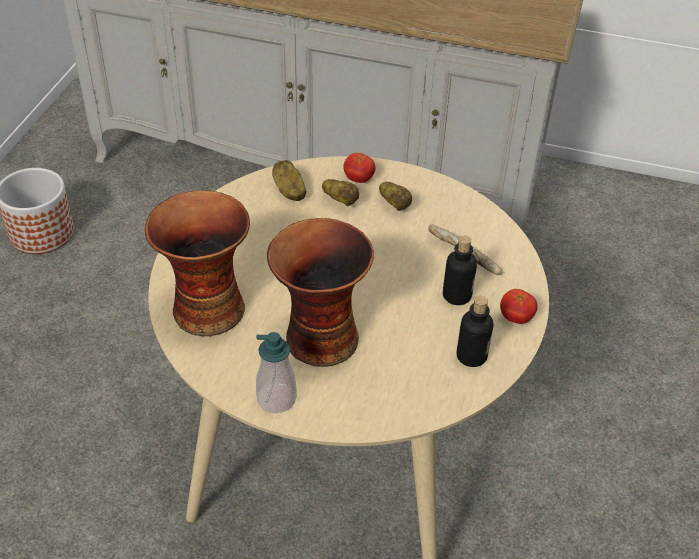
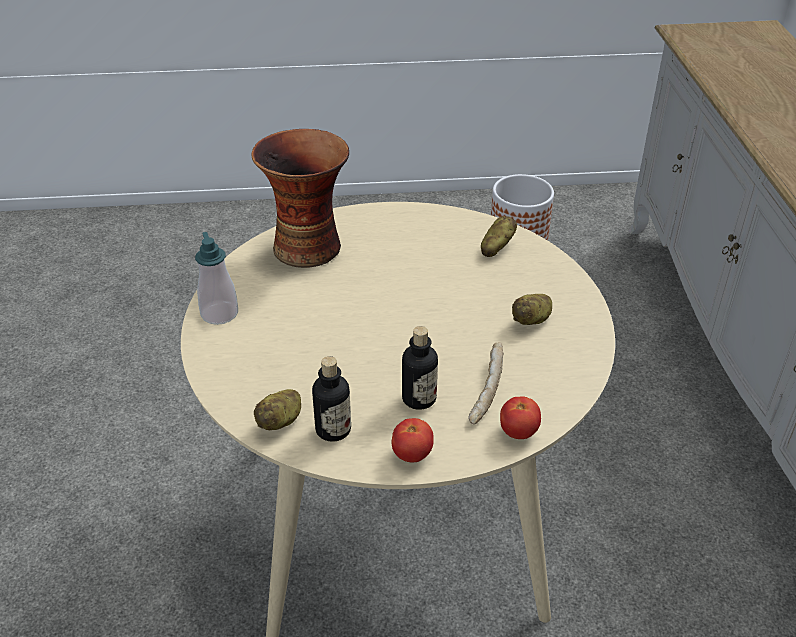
camera: 70 degrees right, 5 degrees down
(319, 339) = (304, 319): vase -> none
(340, 200) = (508, 282): potato -> potato (281, 421)
(359, 179) = (552, 286): tomato -> tomato (518, 431)

